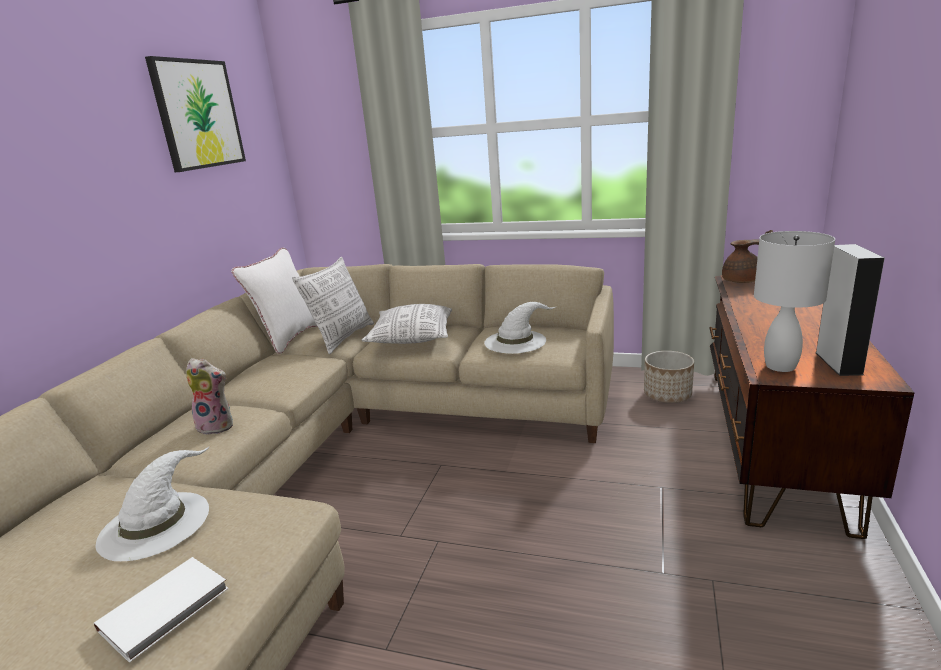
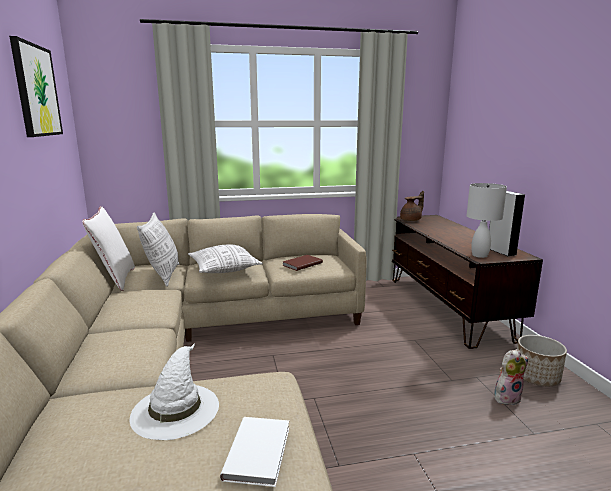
camera: 30 degrees left, 5 degrees down
(218, 426) = (134, 343): plush toy -> plush toy (507, 397)
(516, 341) = (301, 264): white hat -> brown book
(667, 395) = (376, 293): planter -> planter (536, 377)

